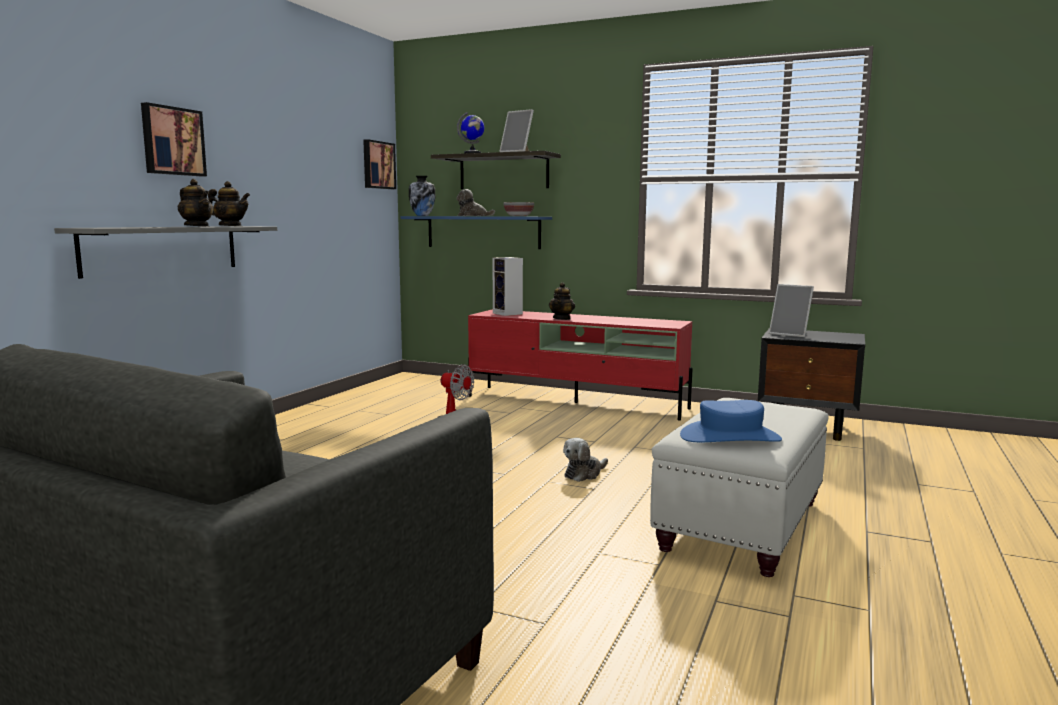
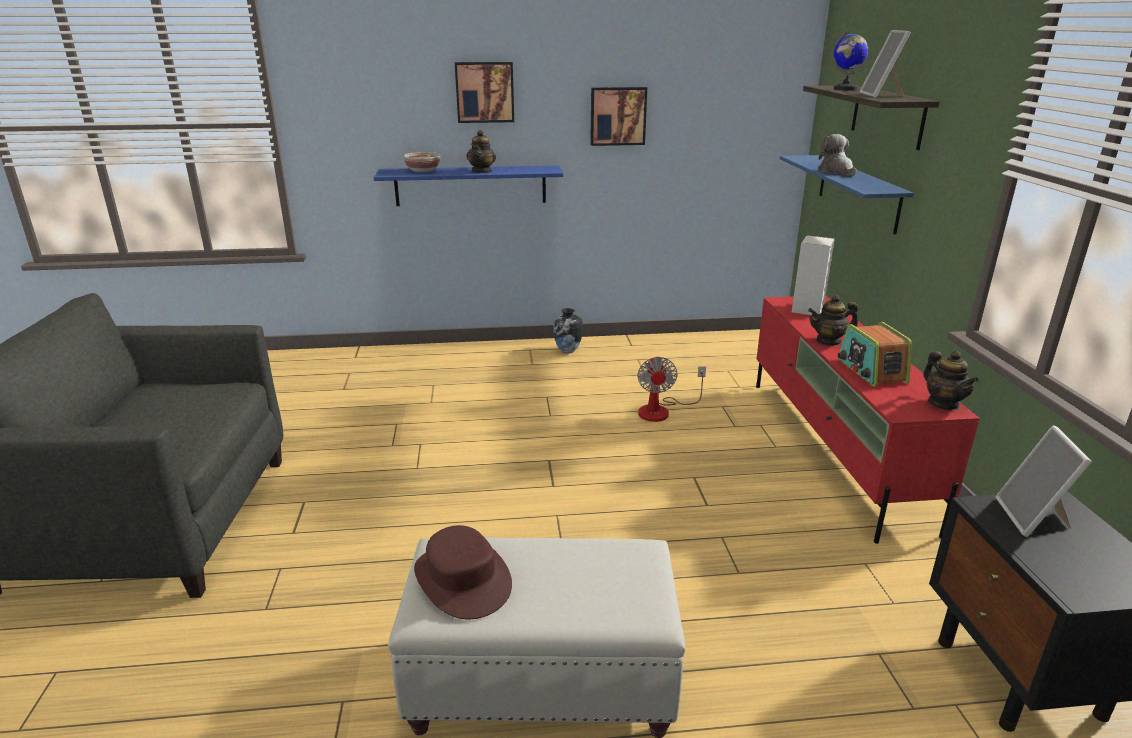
camera: 60 degrees right, 15 degrees up
(162, 249) = (470, 185): grey shelf -> blue shelf
(230, 226) = (523, 170): teapot -> teapot (943, 404)
(378, 165) = (776, 89): picture -> picture (617, 116)
(422, 216) = (802, 159): vase -> vase (568, 351)
(518, 216) = (874, 183): bowl -> bowl (422, 171)
(584, 474) = (597, 530): plush toy -> none
(614, 321) = (871, 371): none -> radio
(730, 437) = (462, 579): blue hat -> brown hat

